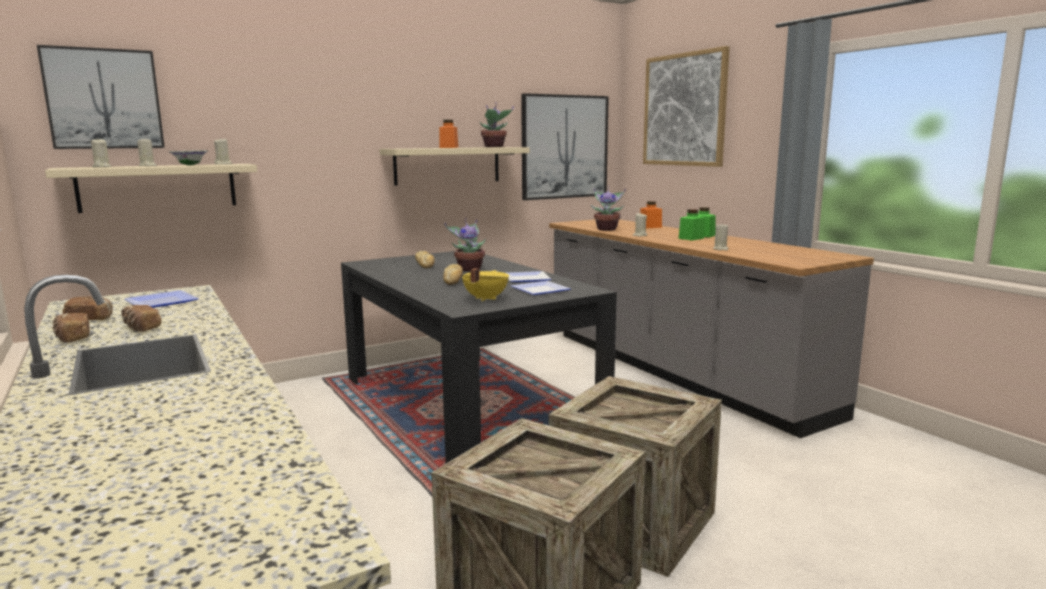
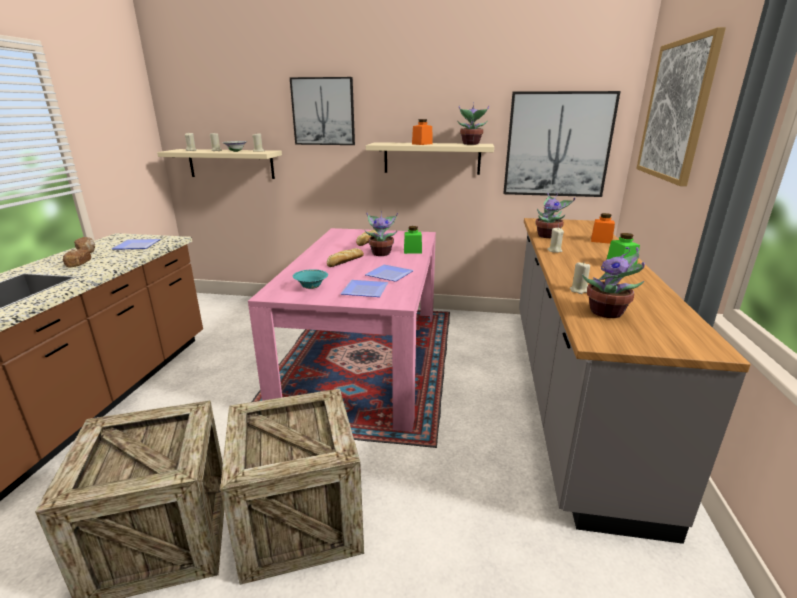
camera: 40 degrees right, 10 degrees up
(72, 338) = (46, 263): bread -> none
(104, 99) = (201, 106): picture -> picture (323, 111)
(466, 404) = (365, 357): black dining table -> pink dining table
(484, 298) = (311, 287): yellow cooking pot -> turquoise bowl
(691, 238) = (595, 266): green jar -> green jar (412, 251)
(766, 254) = (608, 313): none -> potted plant

